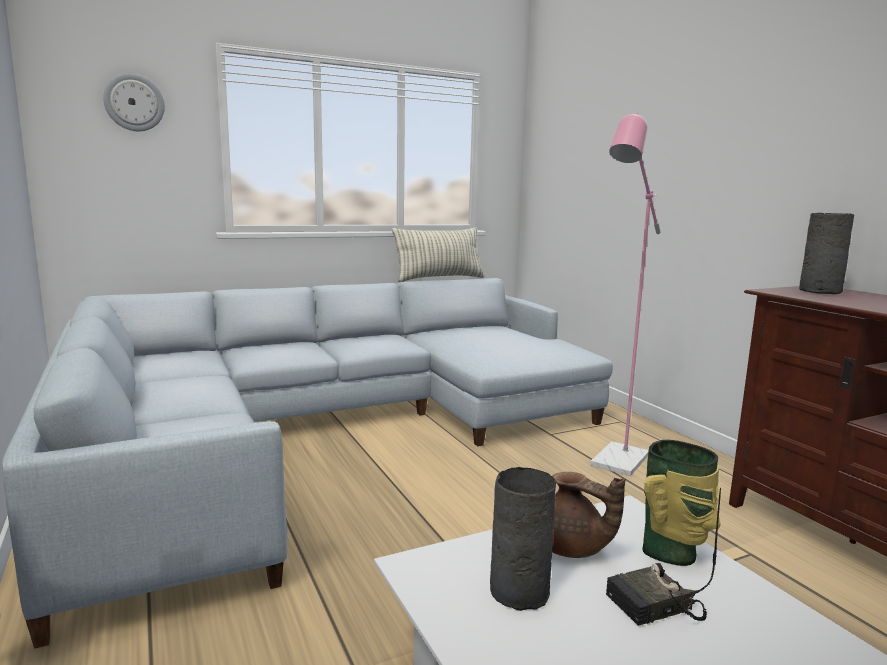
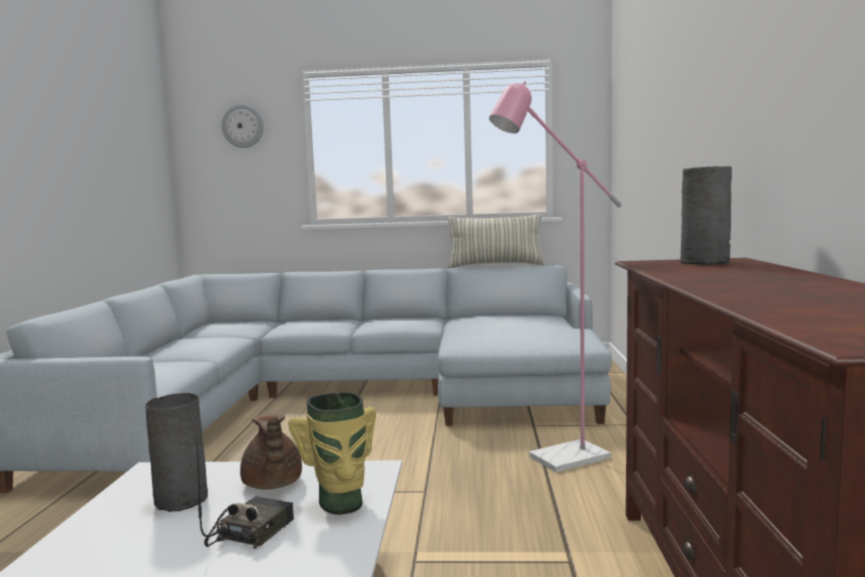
camera: 30 degrees right, 5 degrees down
(655, 607) = (249, 532): radio -> radio turned 105 degrees clockwise

